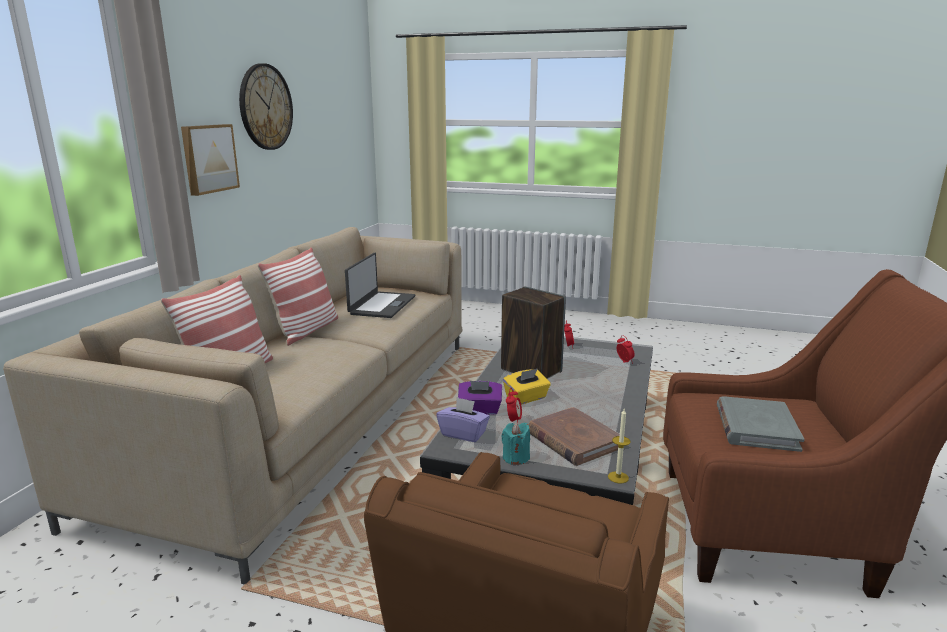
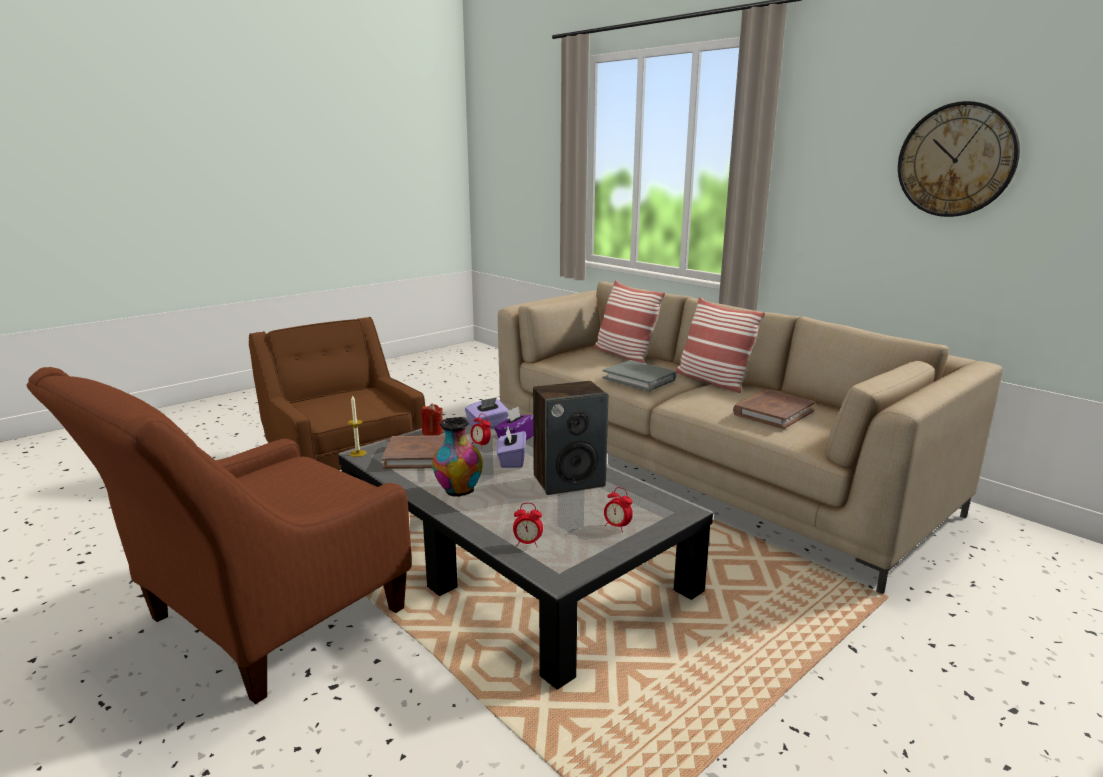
camera: 120 degrees right, 0 degrees up
(208, 158) = (831, 210): picture -> none
(381, 305) = (773, 412): laptop -> brown book
(515, 458) = (432, 432): turquoise candle -> red candle
(526, 398) = (511, 460): yellow tissue box -> purple tissue box
(603, 401) = (458, 491): none -> vase
(755, 427) = (279, 489): grey book -> grey book (639, 379)

